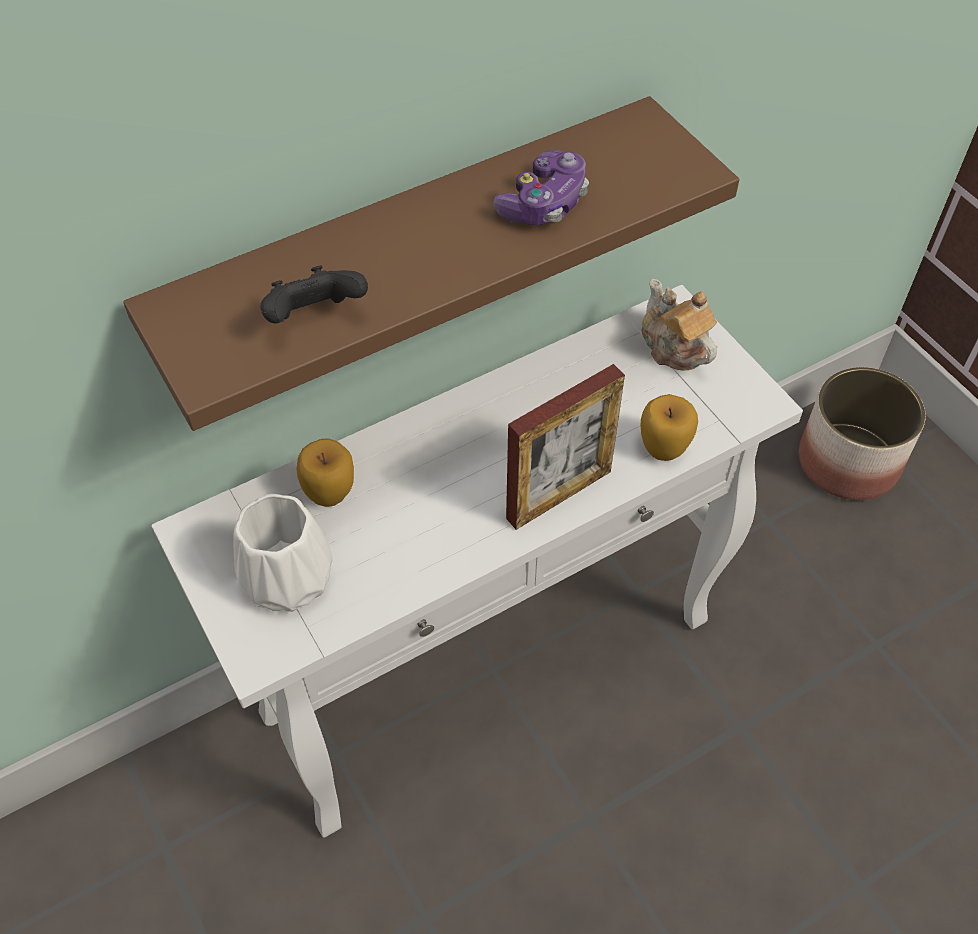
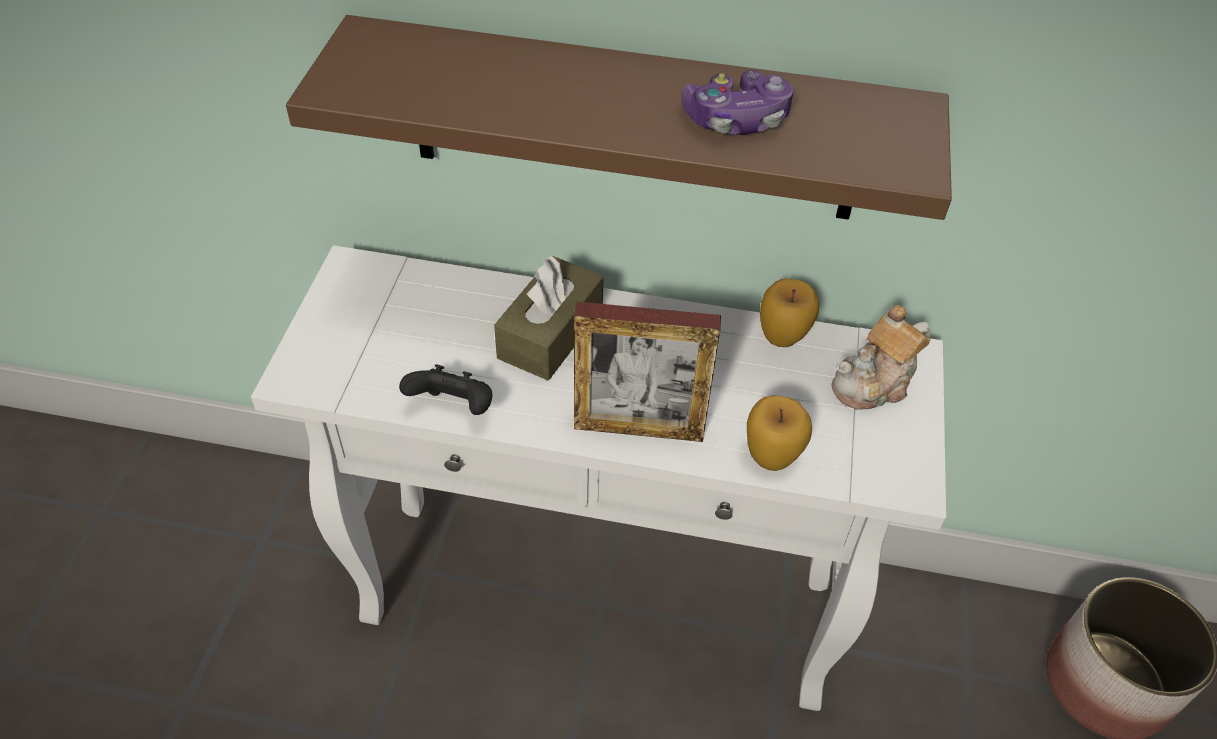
camera: 40 degrees right, 5 degrees down
(286, 576) = (374, 340): white vase -> none
(315, 318) = (450, 96): black game controller -> black game controller (454, 408)
(330, 493) = (469, 306): apple -> apple (783, 337)
(417, 470) = (550, 333): none -> brown tissue box
(673, 347) = (874, 383): teapot -> teapot turned 135 degrees counterclockwise

